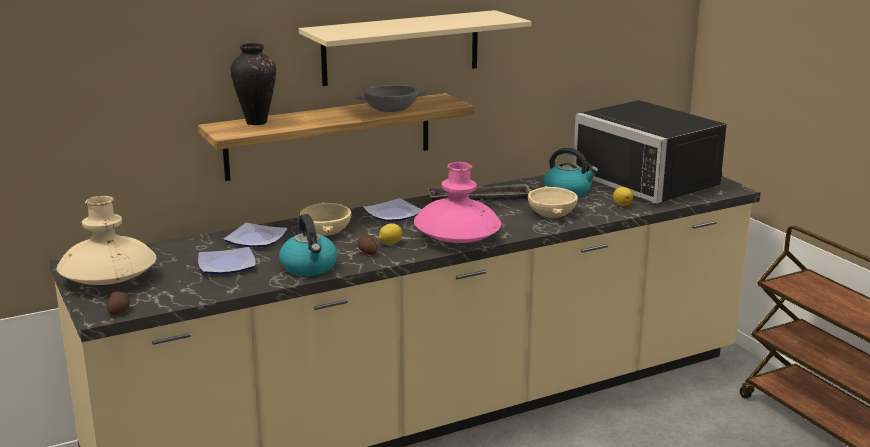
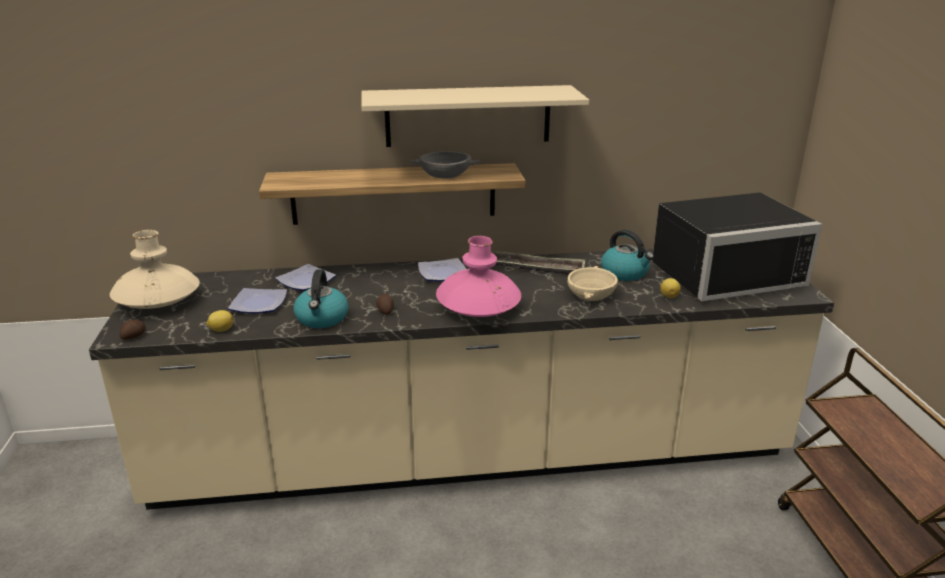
camera: 20 degrees right, 5 degrees up
(256, 122) = (313, 175): vase -> none
(326, 230) = (371, 281): beige bowl -> none
(390, 243) = (413, 305): lemon -> lemon (221, 330)
(652, 181) = (721, 273): black microwave -> black microwave turned 90 degrees counterclockwise

